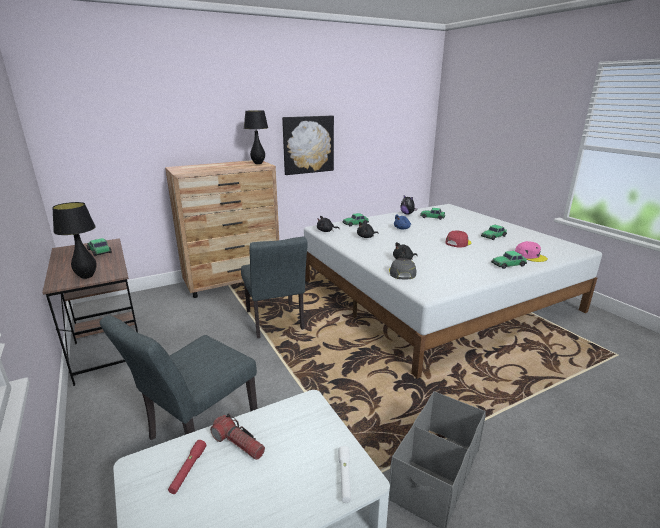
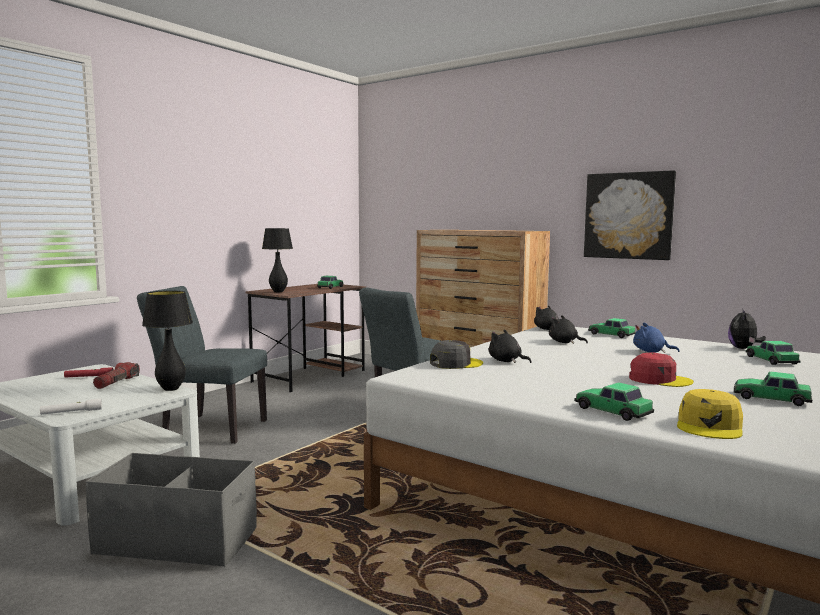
camera: 65 degrees right, 15 degrees down
(258, 163) = (522, 230): black table lamp -> black table lamp (171, 389)
(530, 256) = (710, 426): pink cap -> yellow cap

